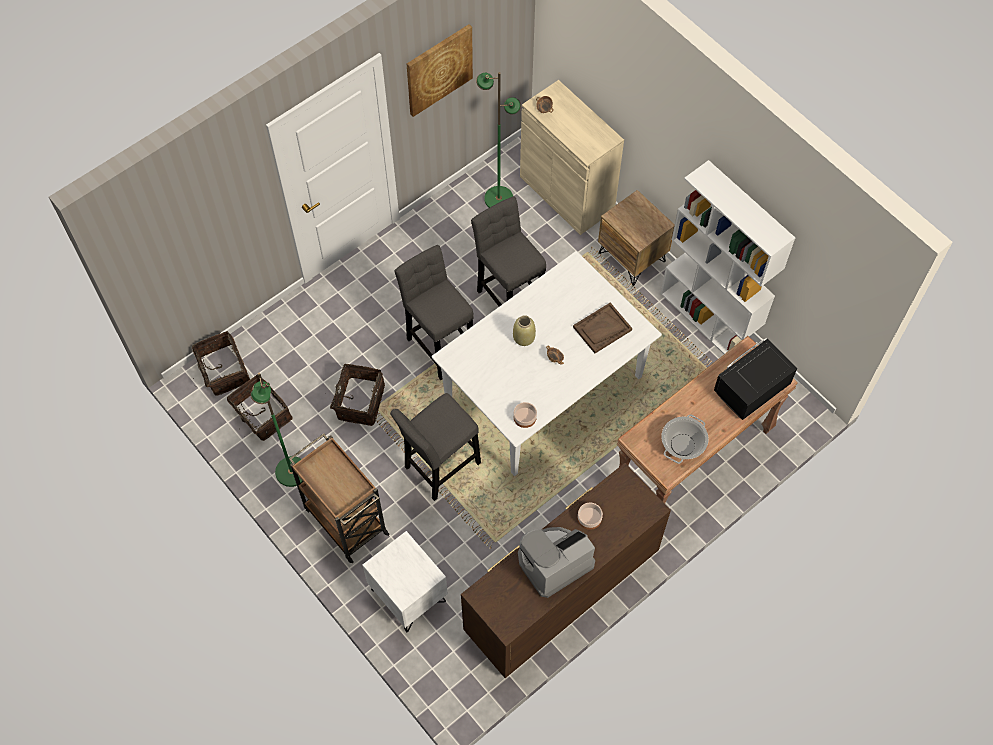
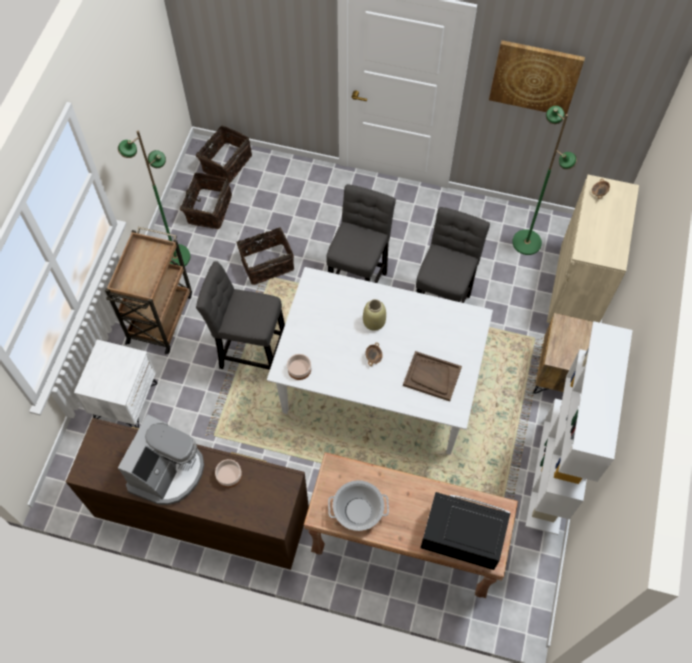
camera: 55 degrees right, 0 degrees up
(553, 561) = (168, 471): coffee machine -> coffee machine turned 90 degrees clockwise

